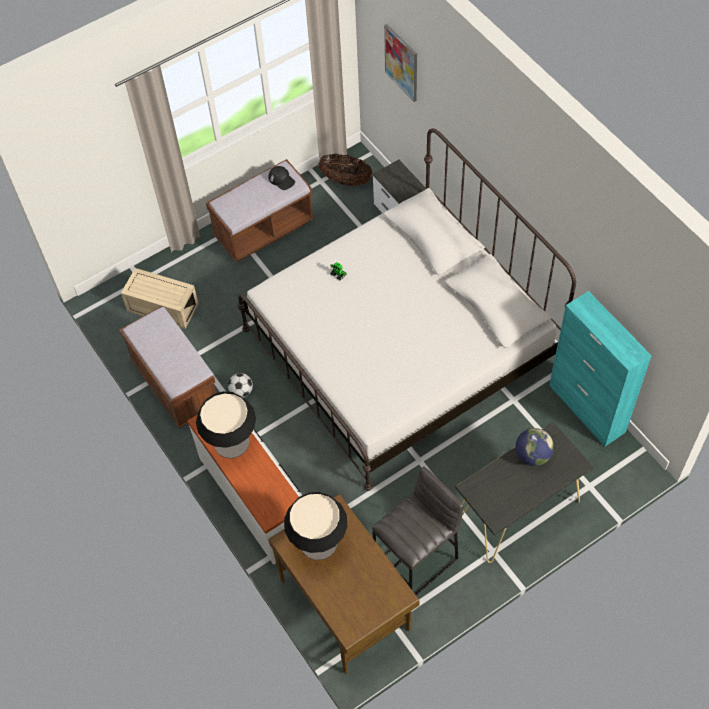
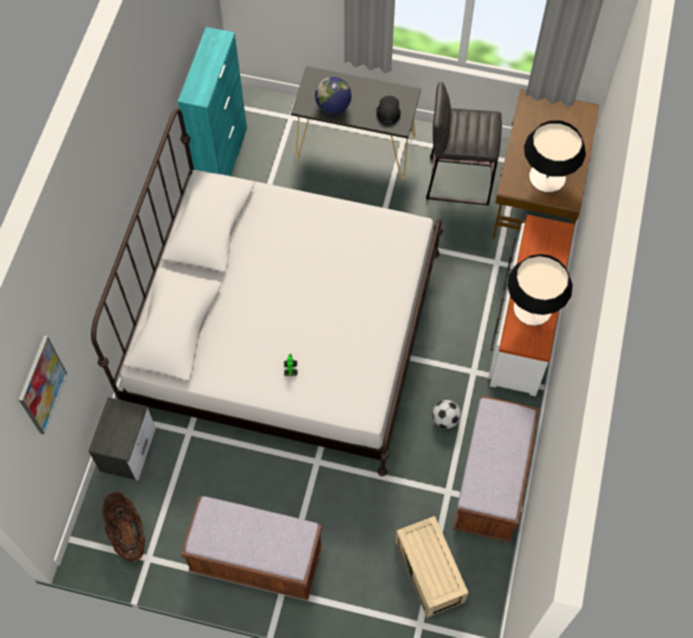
camera: 135 degrees left, 5 degrees up
(281, 179) = (215, 529): black cap -> black cap (388, 110)

